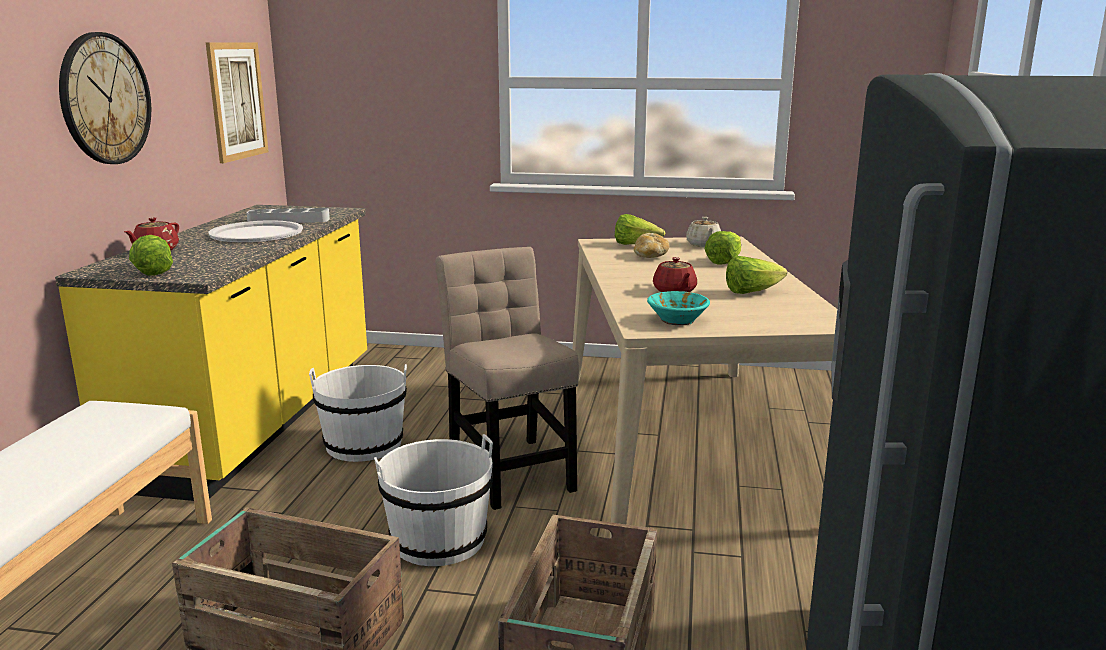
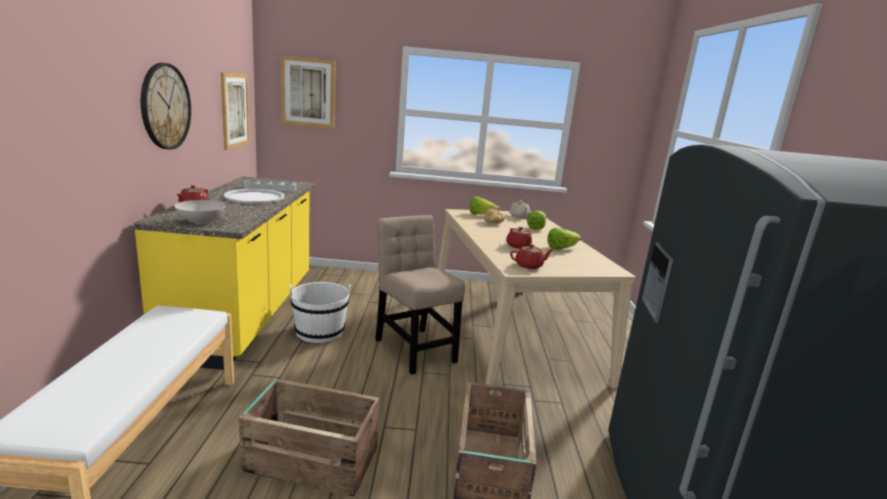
camera: 10 degrees left, 0 degrees up
(153, 271) = (200, 222): lettuce -> white bowl
(354, 64) = (308, 92): none -> picture
(439, 541) = (383, 395): white bucket -> none
(677, 321) = (529, 265): turquoise bowl -> red teapot

